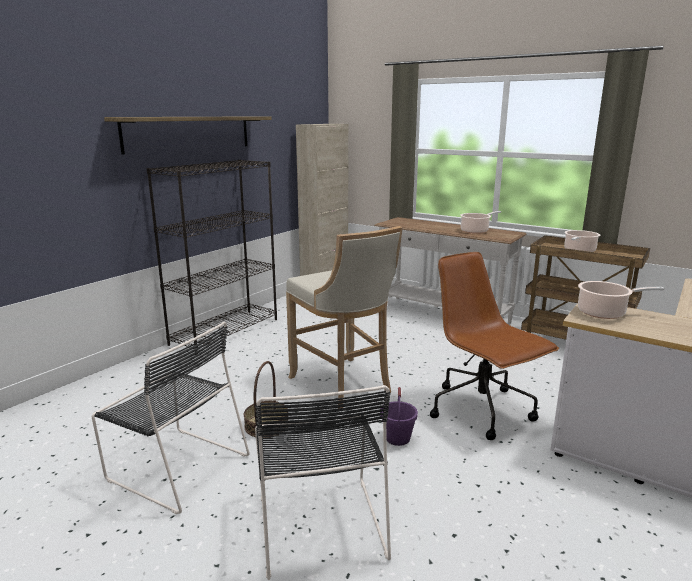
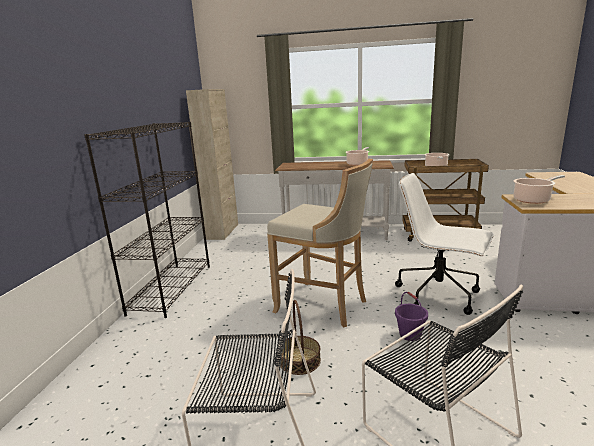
camera: 25 degrees left, 0 degrees up
(189, 133) = (113, 97): shelf -> none
(482, 411) = (439, 295): brown office chair -> white office chair

